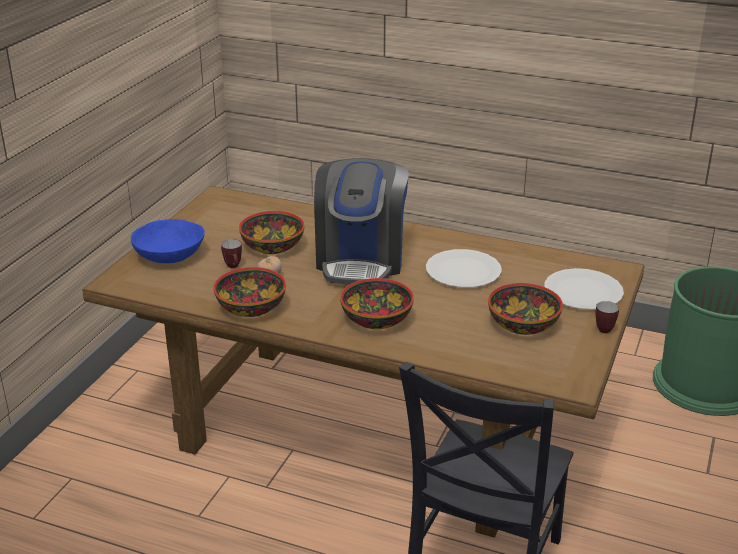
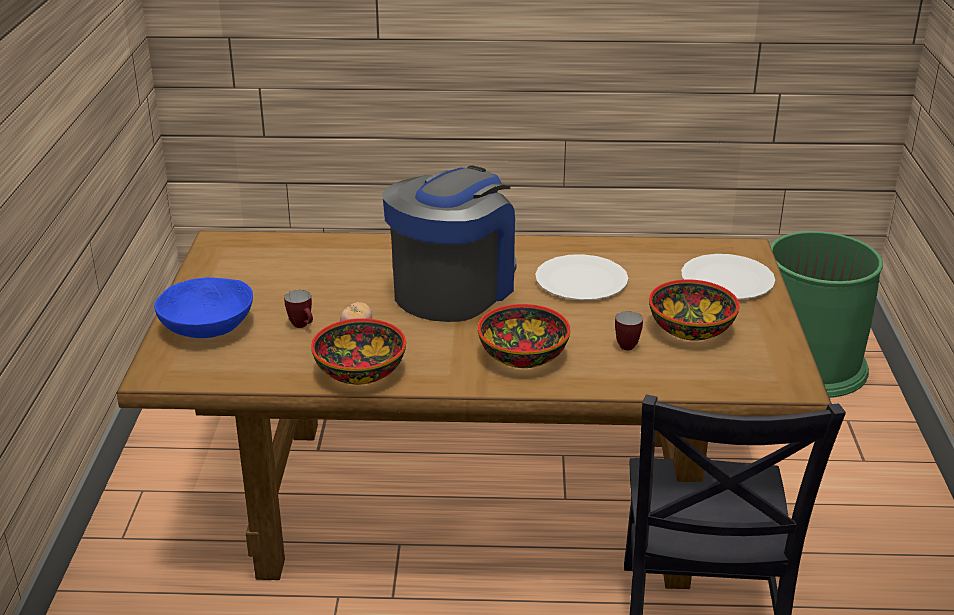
camera: 20 degrees left, 0 degrees up
(272, 247) = (333, 292): bowl -> none
(361, 260) = (454, 289): coffee machine -> coffee machine turned 135 degrees counterclockwise
(603, 328) = (777, 316): mug -> mug (624, 345)

